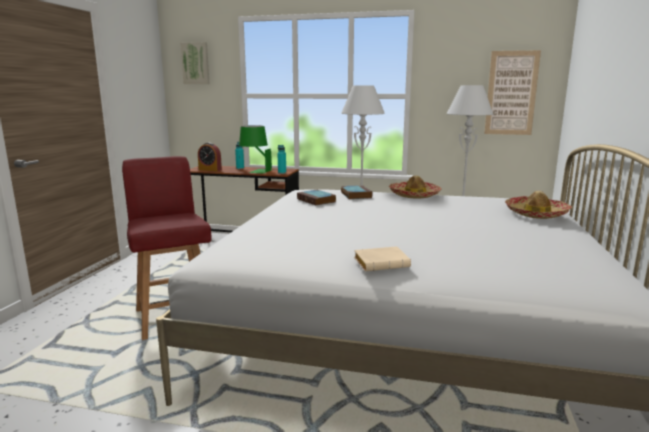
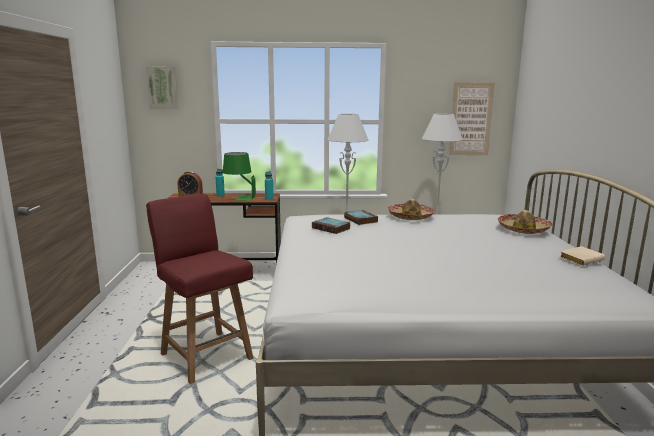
camera: 15 degrees left, 0 degrees up
(382, 263) = (451, 288): beige book -> beige book (581, 259)

